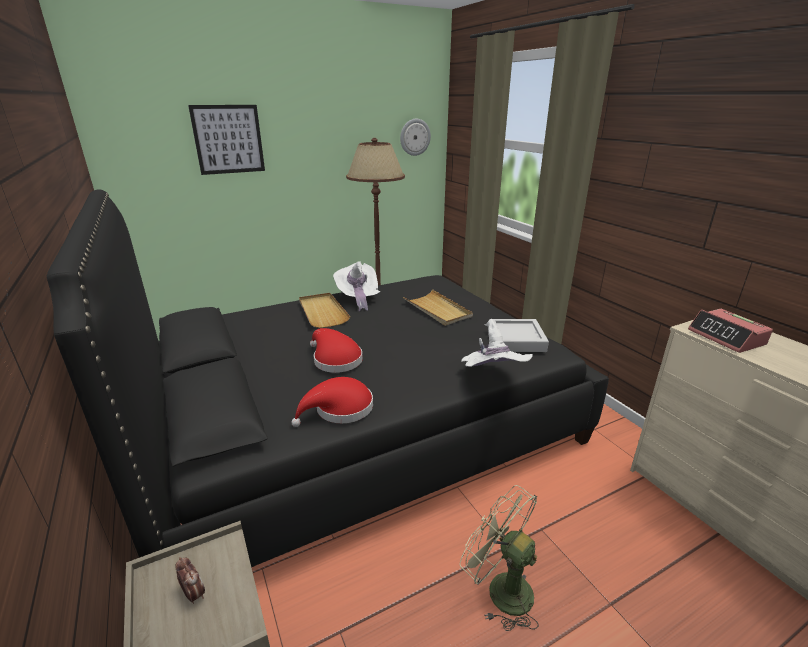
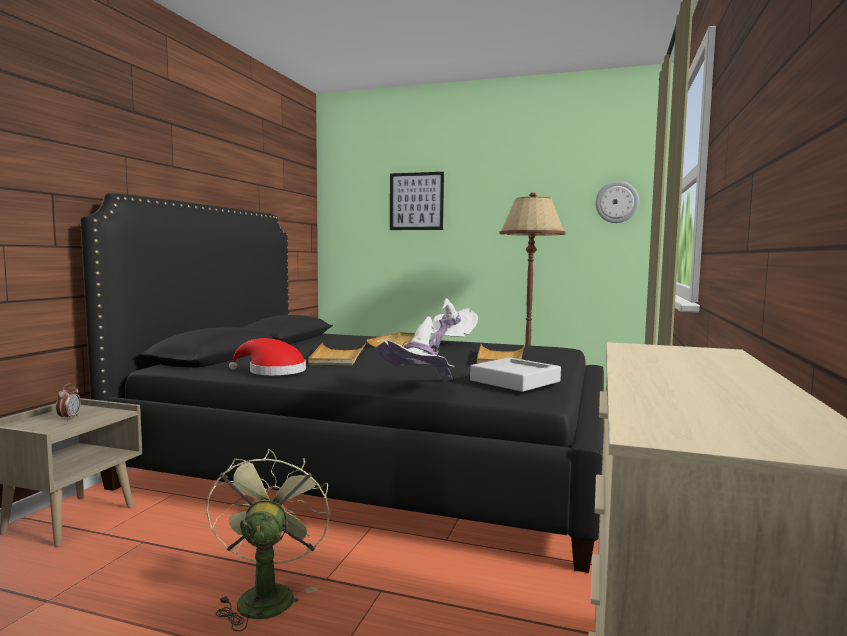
camera: 45 degrees right, 20 degrees down
(335, 359) = (337, 357): red hat -> beige tray
(726, 337) = (654, 354): alarm clock -> none

